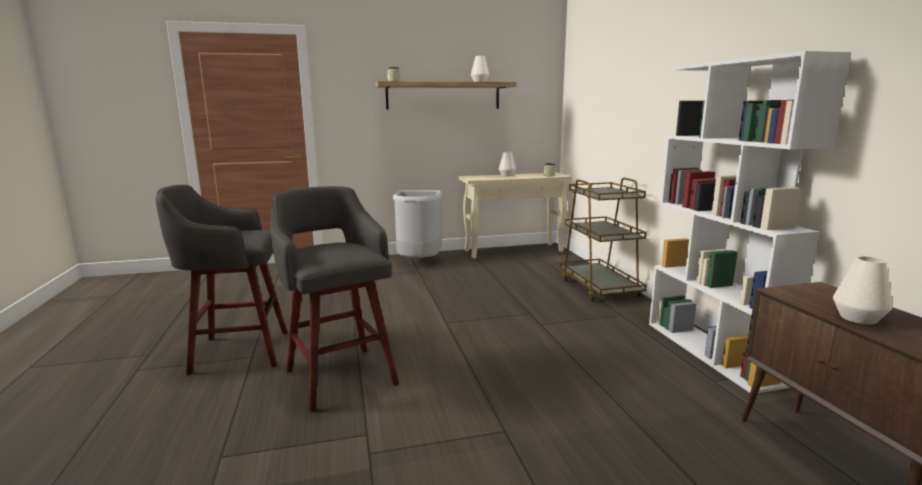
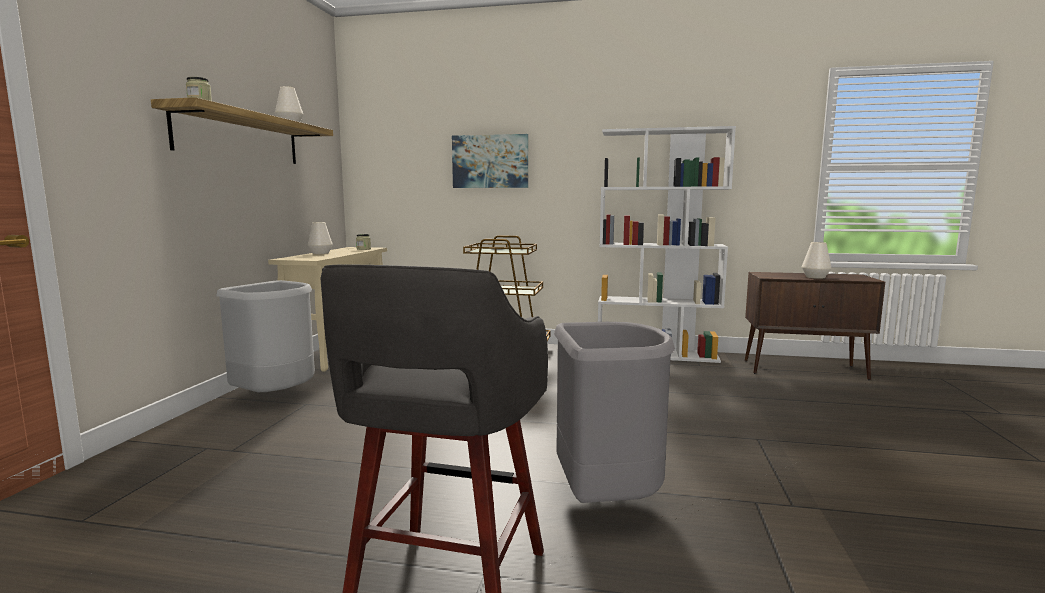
camera: 65 degrees left, 5 degrees down
(340, 375) = (607, 501): grey stool -> grey trash can
(631, 102) = (490, 161): none -> picture

